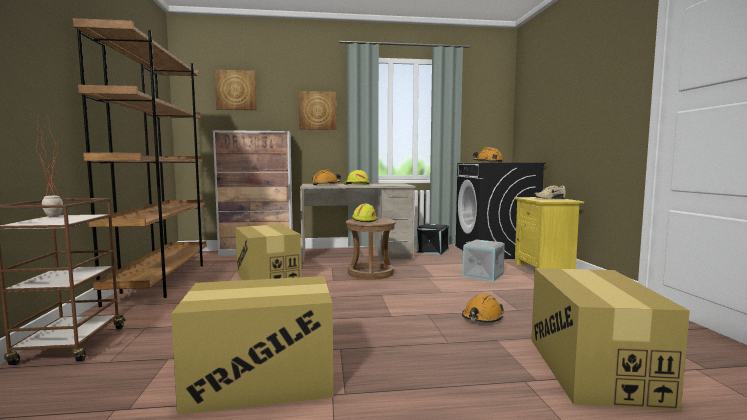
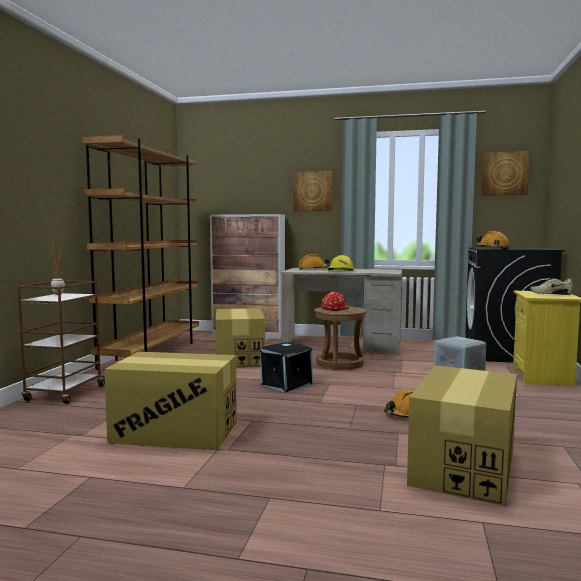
camera: 20 degrees right, 0 degrees up
(236, 90) = (234, 174): picture -> picture (504, 173)
(364, 220) = (334, 309): yellow hard hat -> red hard hat
(433, 251) = (432, 347): black storage box -> black storage box (287, 384)

